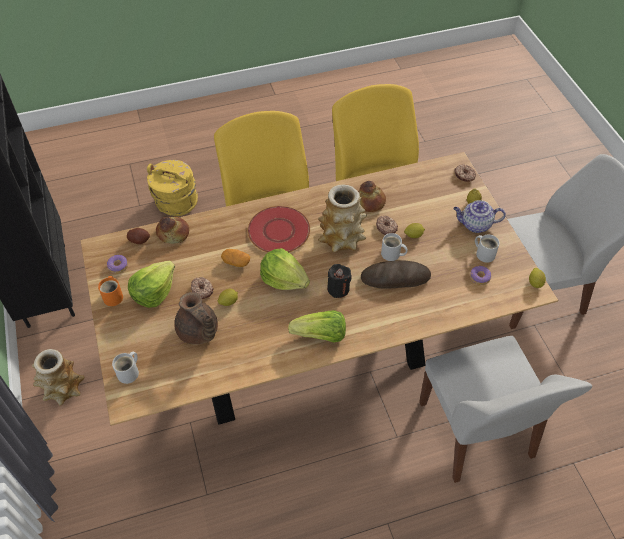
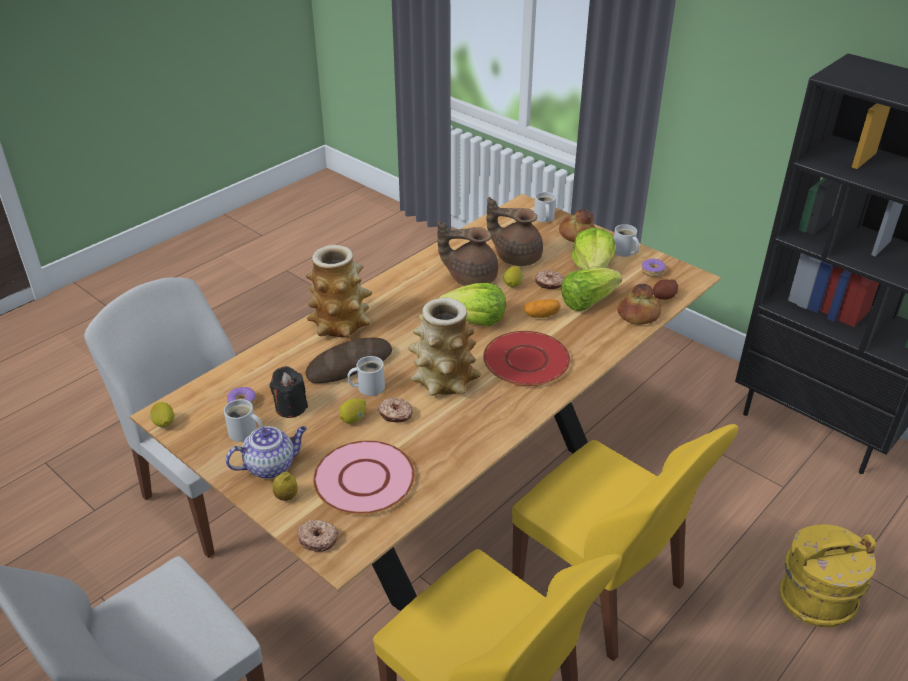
camera: 150 degrees right, 15 degrees down
(63, 388) = (669, 360): vase -> vase (341, 324)
(114, 296) = (624, 252): orange mug -> white mug
(253, 325) = (470, 277): none -> brown teapot
(321, 336) = (397, 292): lettuce -> lettuce (587, 301)
(338, 289) = (409, 332): black candle -> black candle (291, 407)
(371, 202) = (439, 438): bread -> bread (576, 235)
(426, 196) = (363, 479): none -> pink plate

